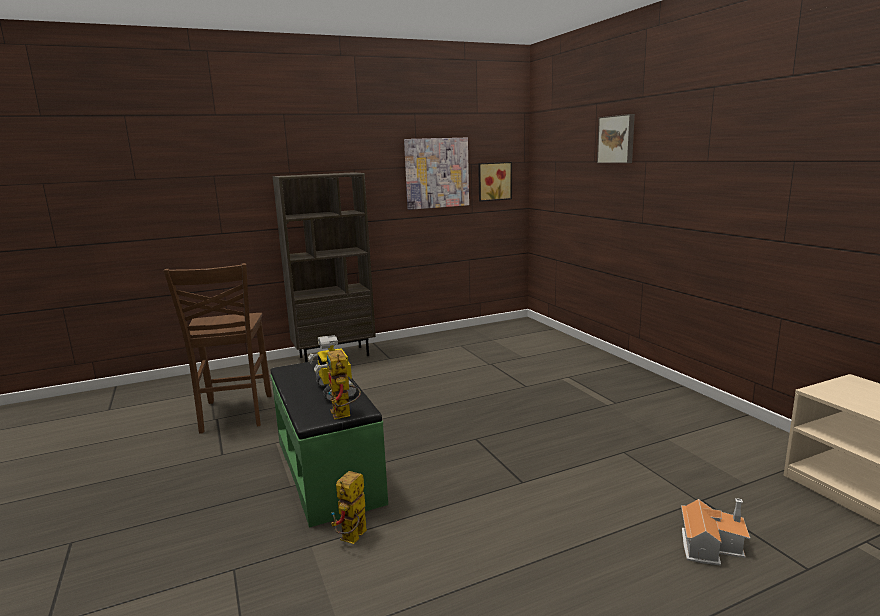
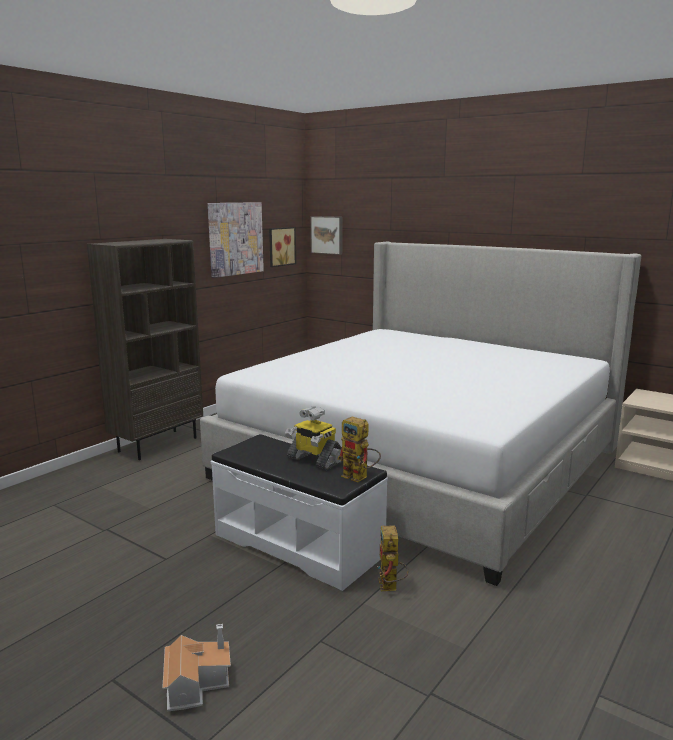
camera: 30 degrees left, 0 degrees up
(234, 414) = (122, 520): brown chair -> none
(329, 471) = (298, 544): green bench -> white bench
(541, 417) = (422, 462): none -> bed
(617, 139) = (417, 211): picture -> picture (327, 235)
(710, 544) = (619, 519): toy house -> toy house (196, 682)

